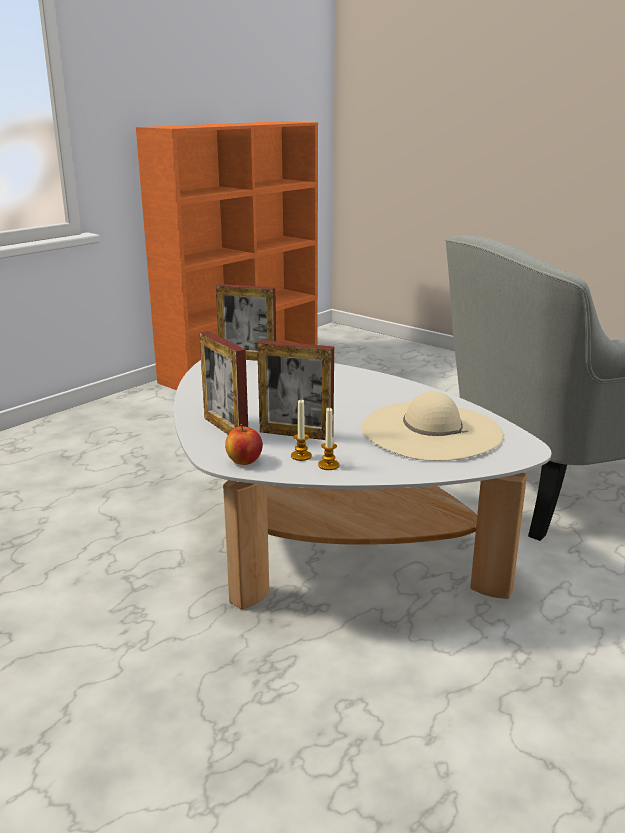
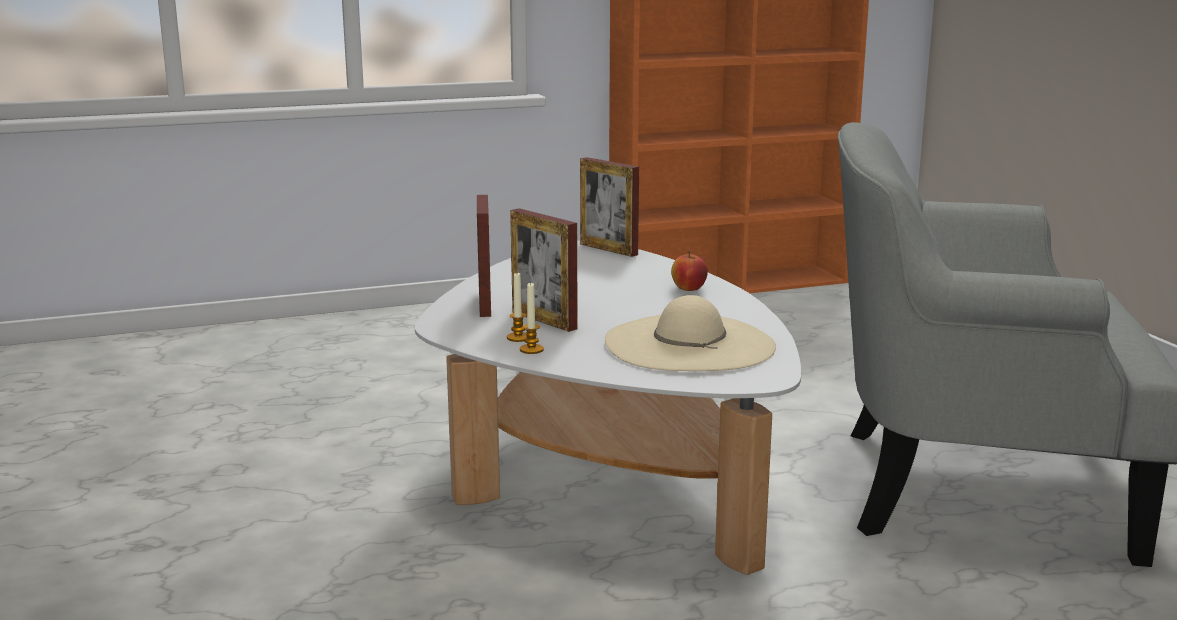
camera: 30 degrees right, 5 degrees down
(244, 461) = (459, 331): apple -> apple (688, 289)

